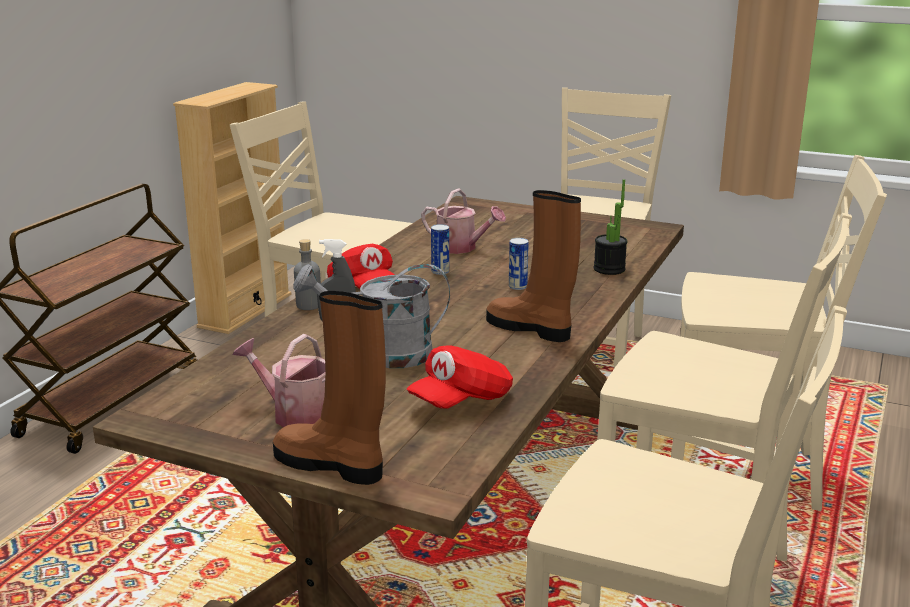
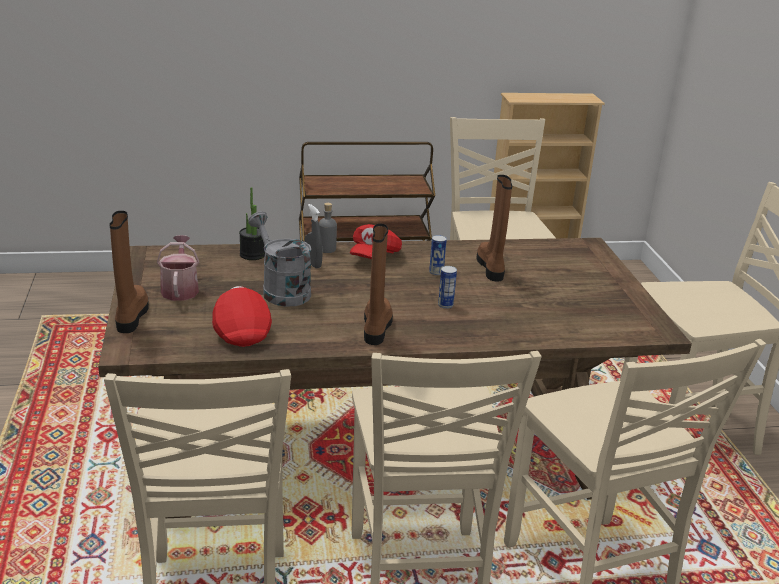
camera: 55 degrees right, 5 degrees up
(461, 248) = (491, 267): watering can -> brown boot
(461, 401) = (241, 331): red cap -> red cap turned 60 degrees clockwise
(609, 269) = (530, 331): potted plant -> potted plant (252, 255)

